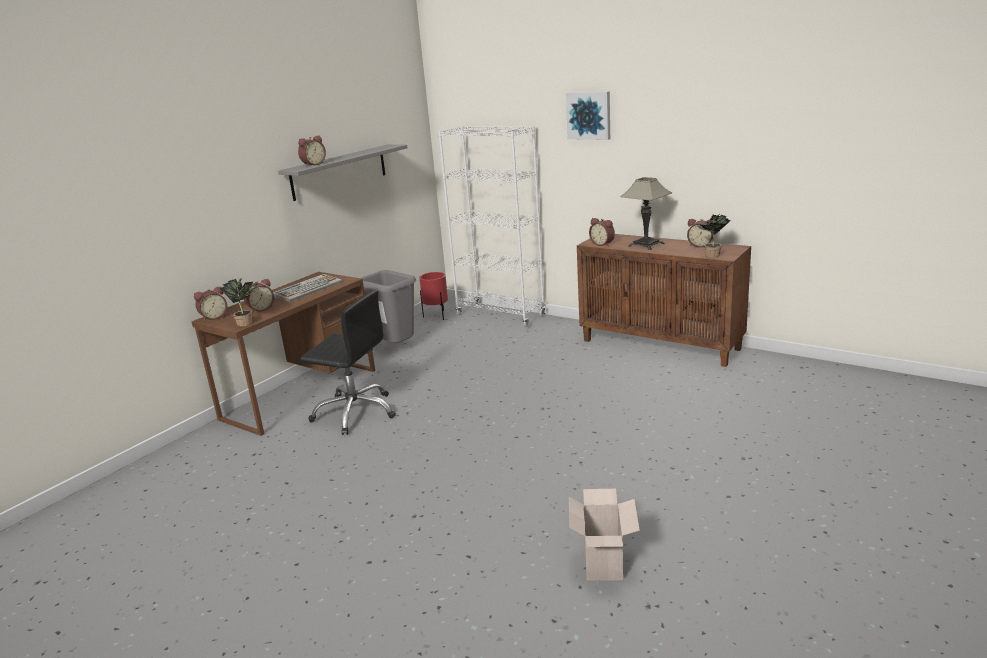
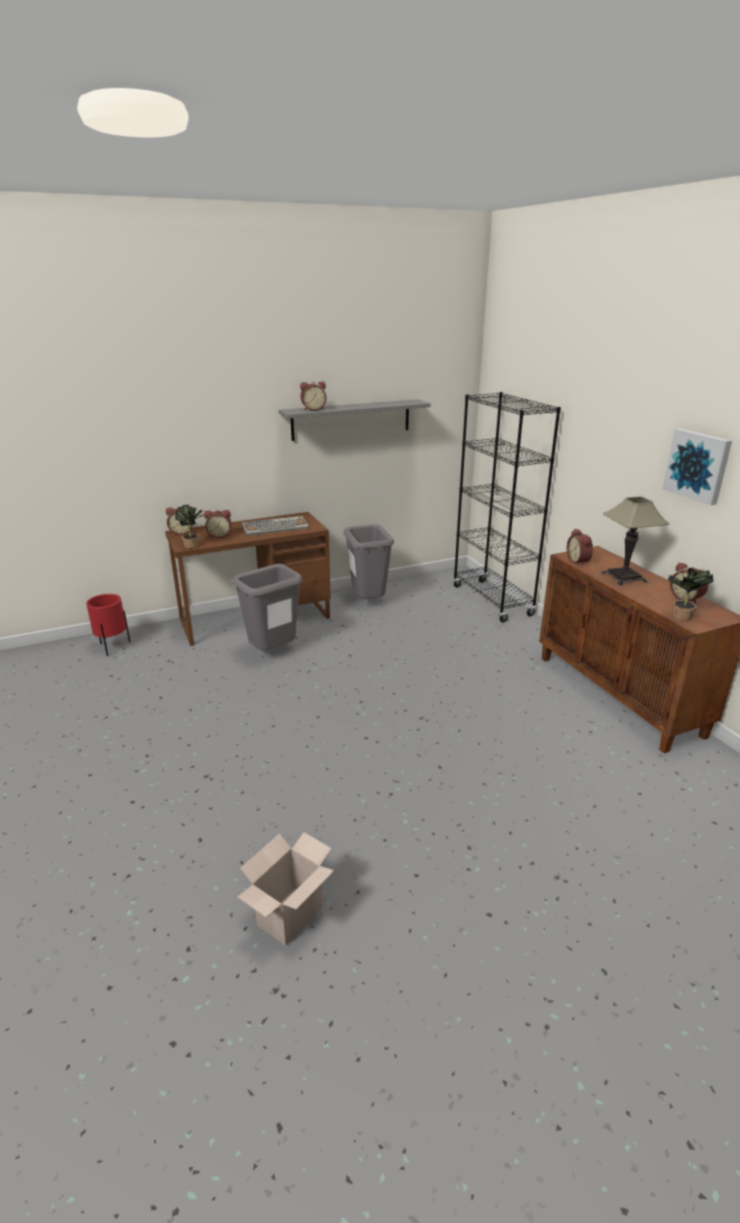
camera: 30 degrees right, 5 degrees up
(355, 412) = (272, 653): black office chair -> grey trash can
(436, 316) = (436, 581): red planter -> red planter (113, 647)
(500, 315) = (492, 601): white bookcase -> black bookcase
(589, 115) = (614, 407): picture -> picture (698, 465)

